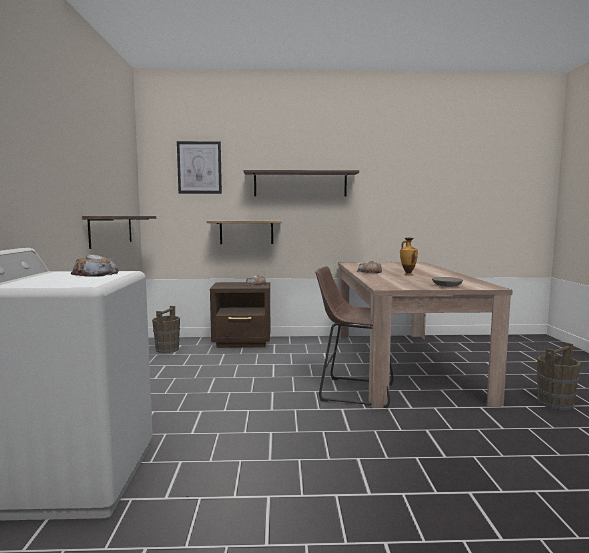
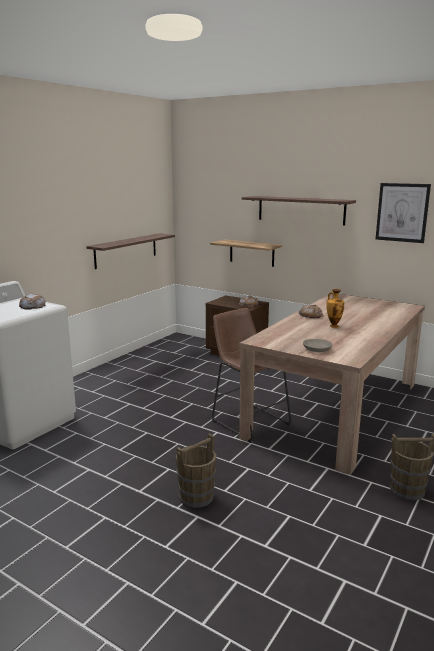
camera: 35 degrees right, 10 degrees up
(167, 349) = (175, 347): brown bucket -> brown bucket (197, 497)
(199, 167) = (216, 190): picture -> picture (402, 212)

